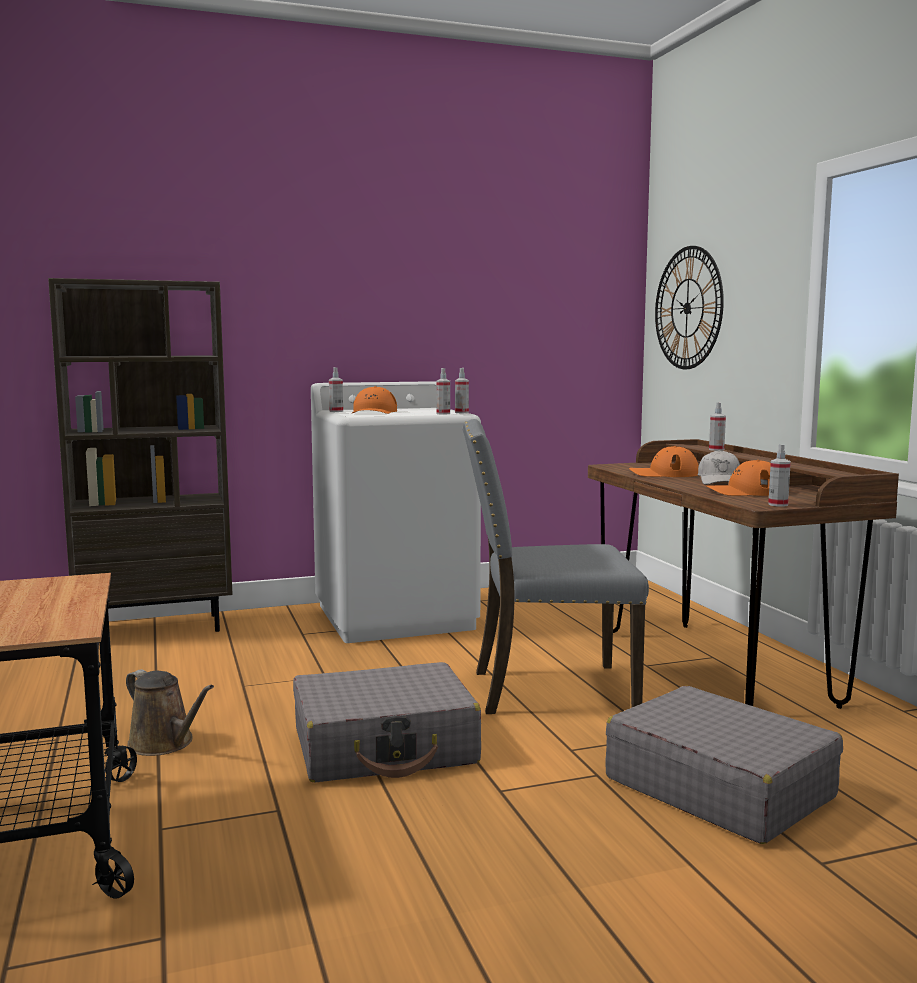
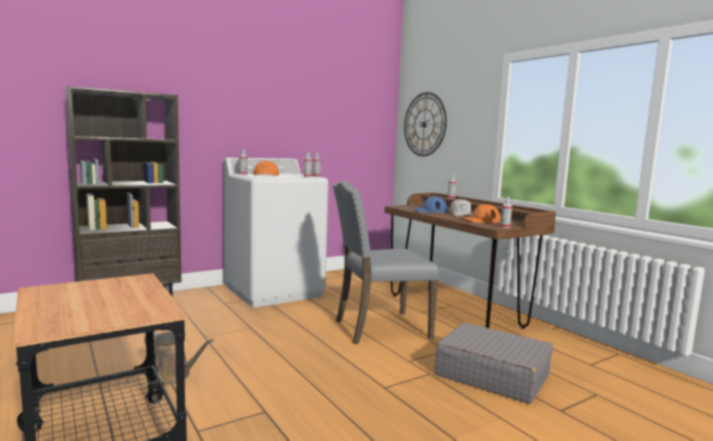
camera: 15 degrees left, 0 degrees up
(385, 747) = (308, 367): grey suitcase -> none
(664, 474) = (429, 211): orange cap -> blue cap

